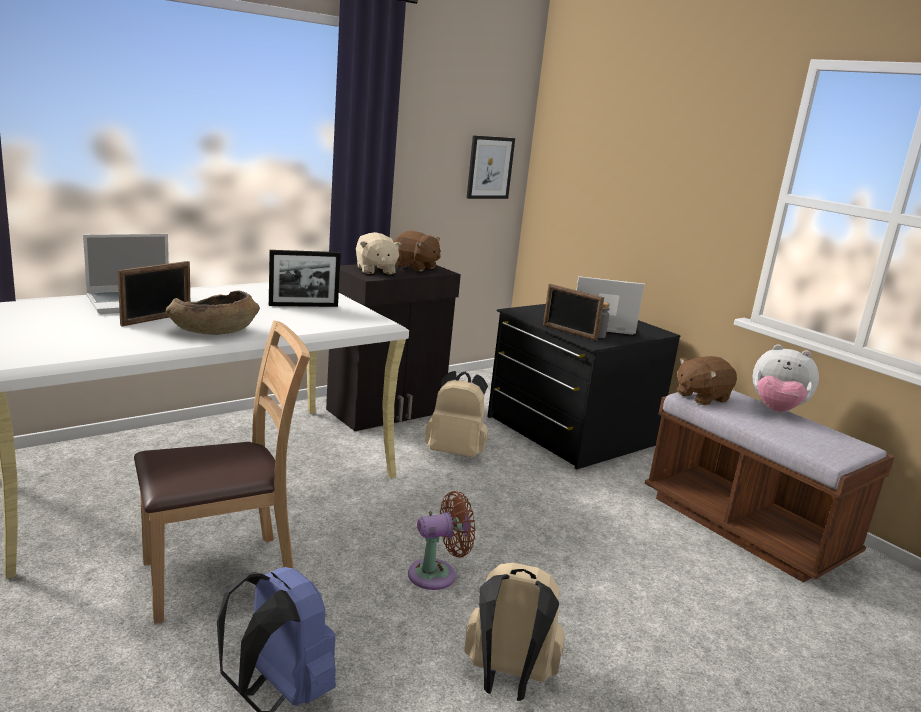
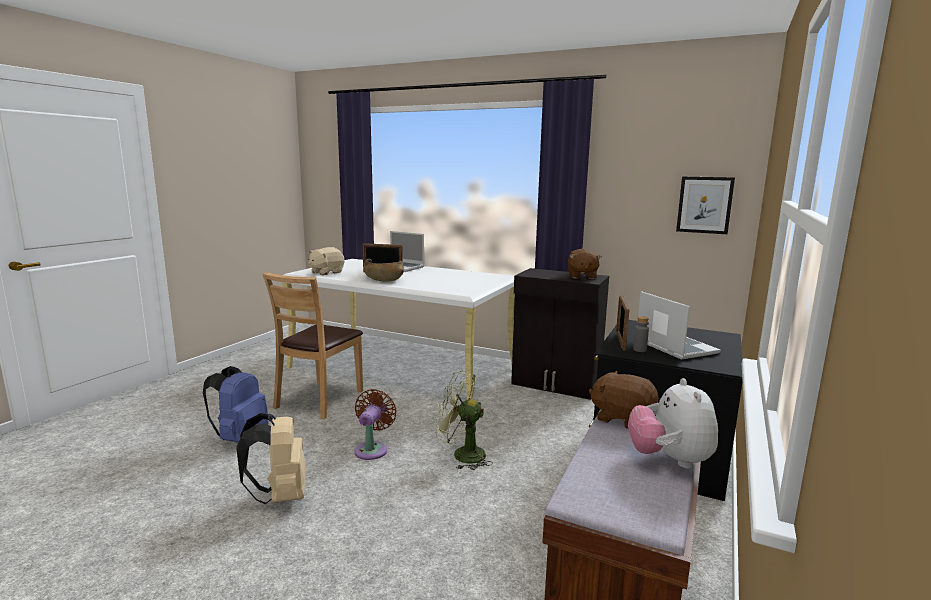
camera: 65 degrees right, 5 degrees down
(221, 577) = (319, 400): brown chair -> brown chair turned 75 degrees clockwise
(303, 305) = (458, 281): picture frame -> none
(375, 270) = (544, 273): beige plush toy -> beige plush toy (326, 272)
(437, 574) = (372, 449): brown fan -> brown fan turned 120 degrees counterclockwise
(455, 452) = (536, 417): beige backpack -> none
(502, 521) = (461, 455): none -> green fan

